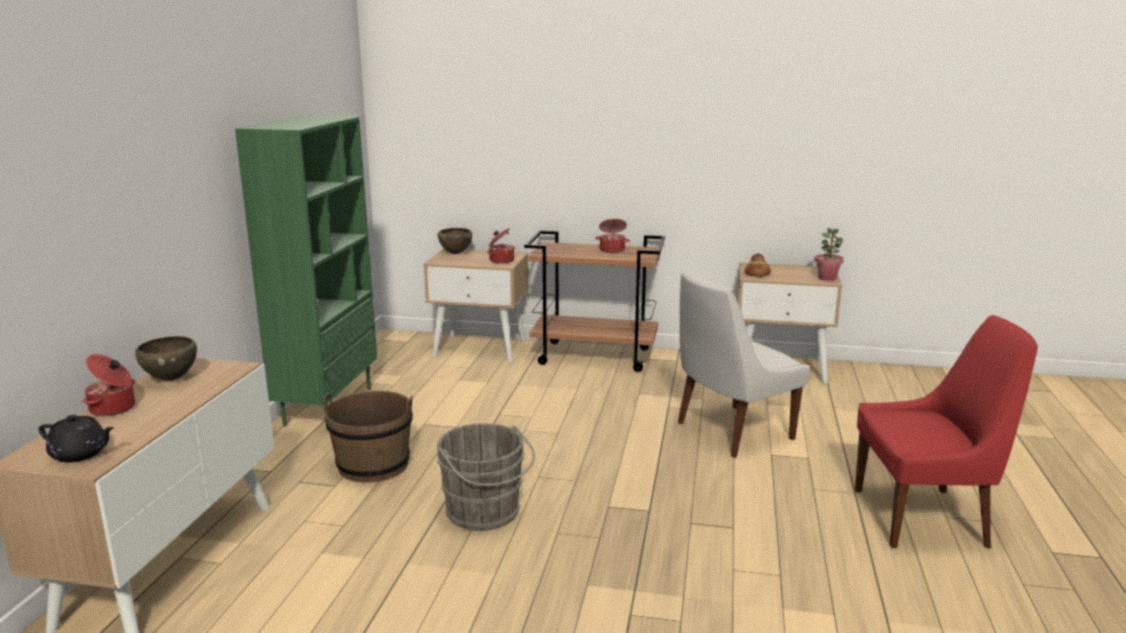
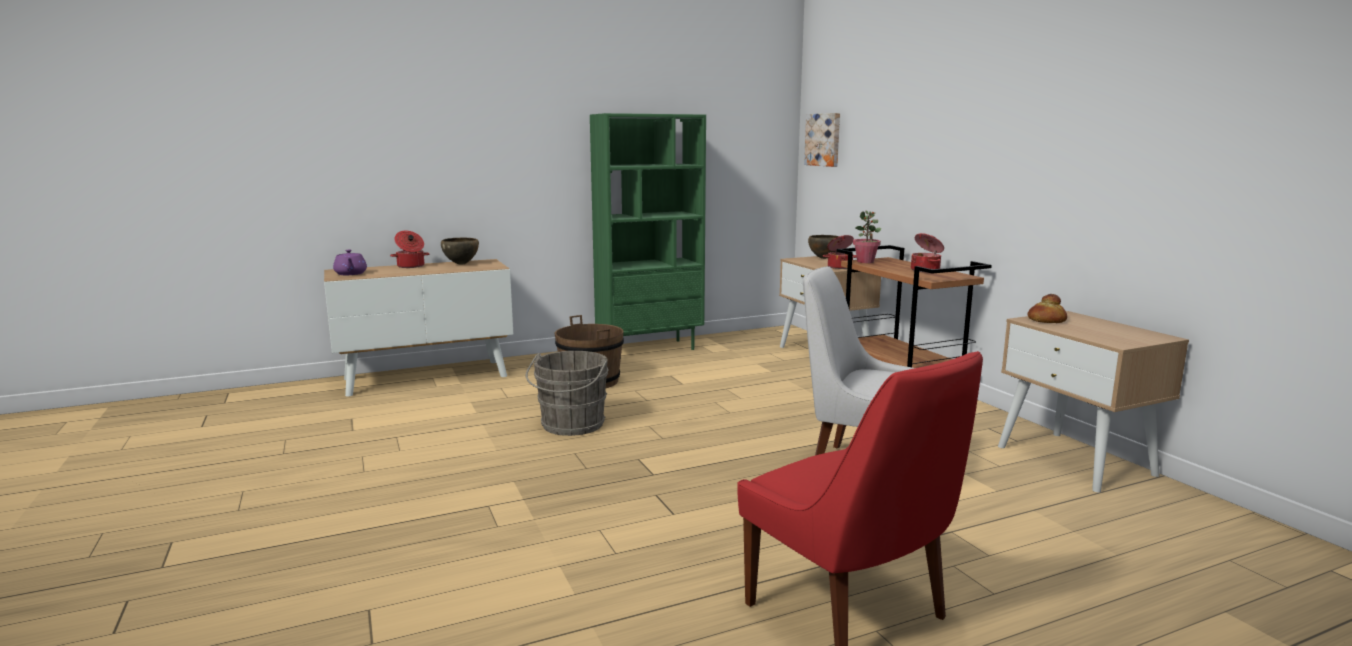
camera: 55 degrees right, 5 degrees down
(80, 454) = (350, 274): black teapot -> purple teapot
(414, 127) = (824, 139): none -> picture
(827, 278) = (1126, 342): potted plant -> potted plant (865, 262)

